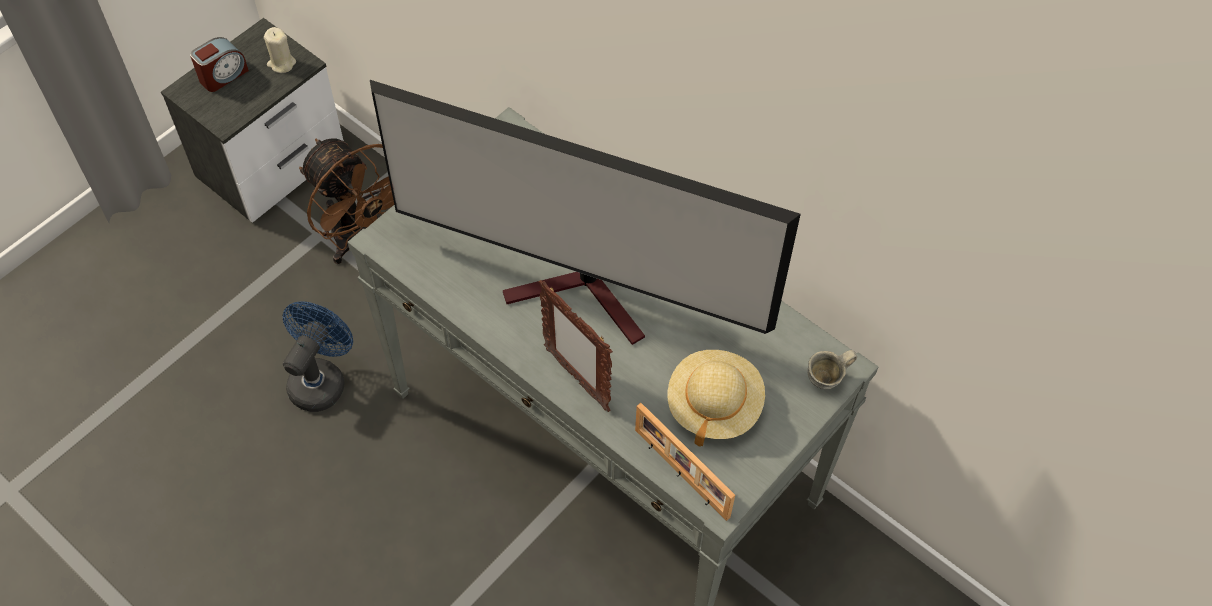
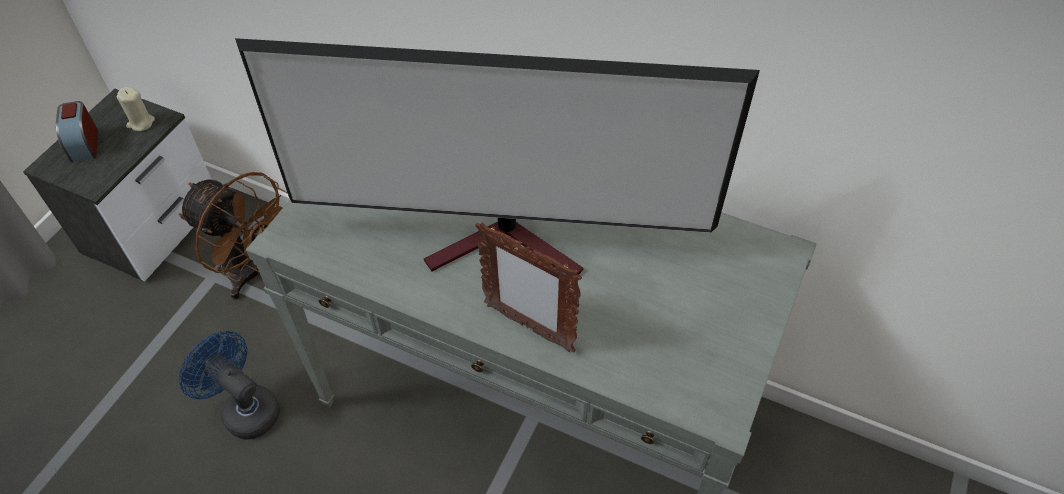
camera: 15 degrees left, 5 degrees down
(223, 75) = (84, 144): alarm clock -> alarm clock turned 135 degrees clockwise
(321, 379) = (245, 409): blue fan -> blue fan turned 60 degrees counterclockwise
(680, 474) = (670, 397): picture frame -> none
(713, 405) = (676, 319): beige hat -> none
(827, 381) = (775, 268): grey mug -> none

